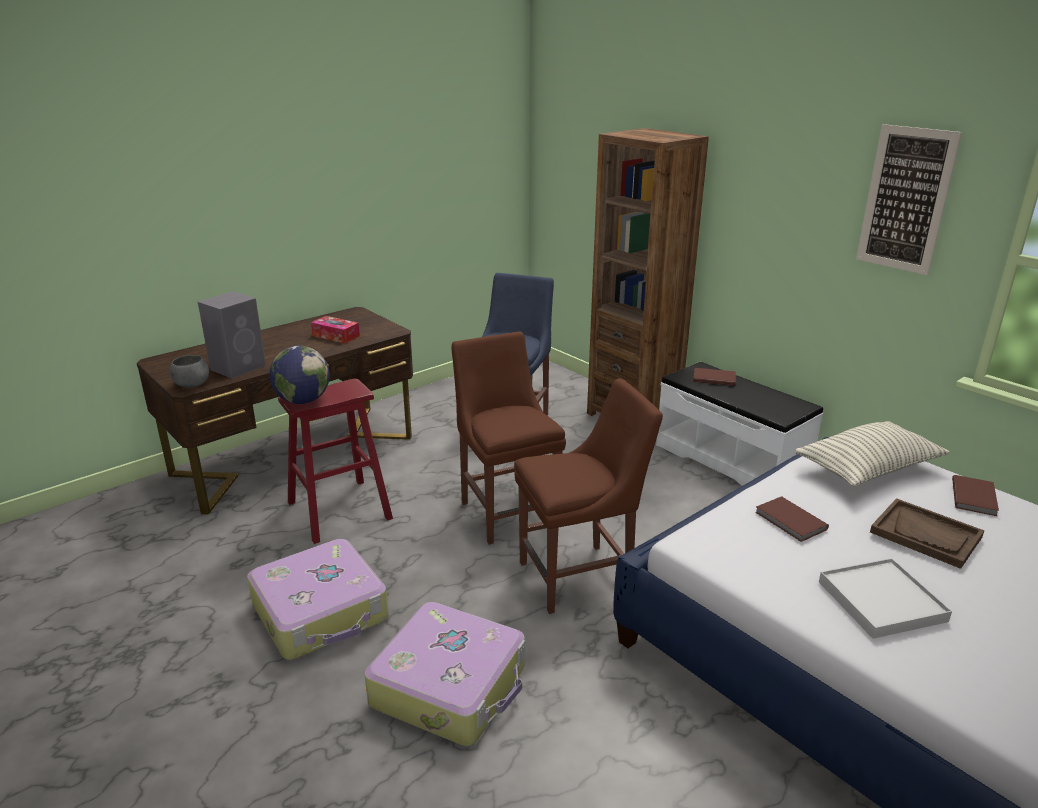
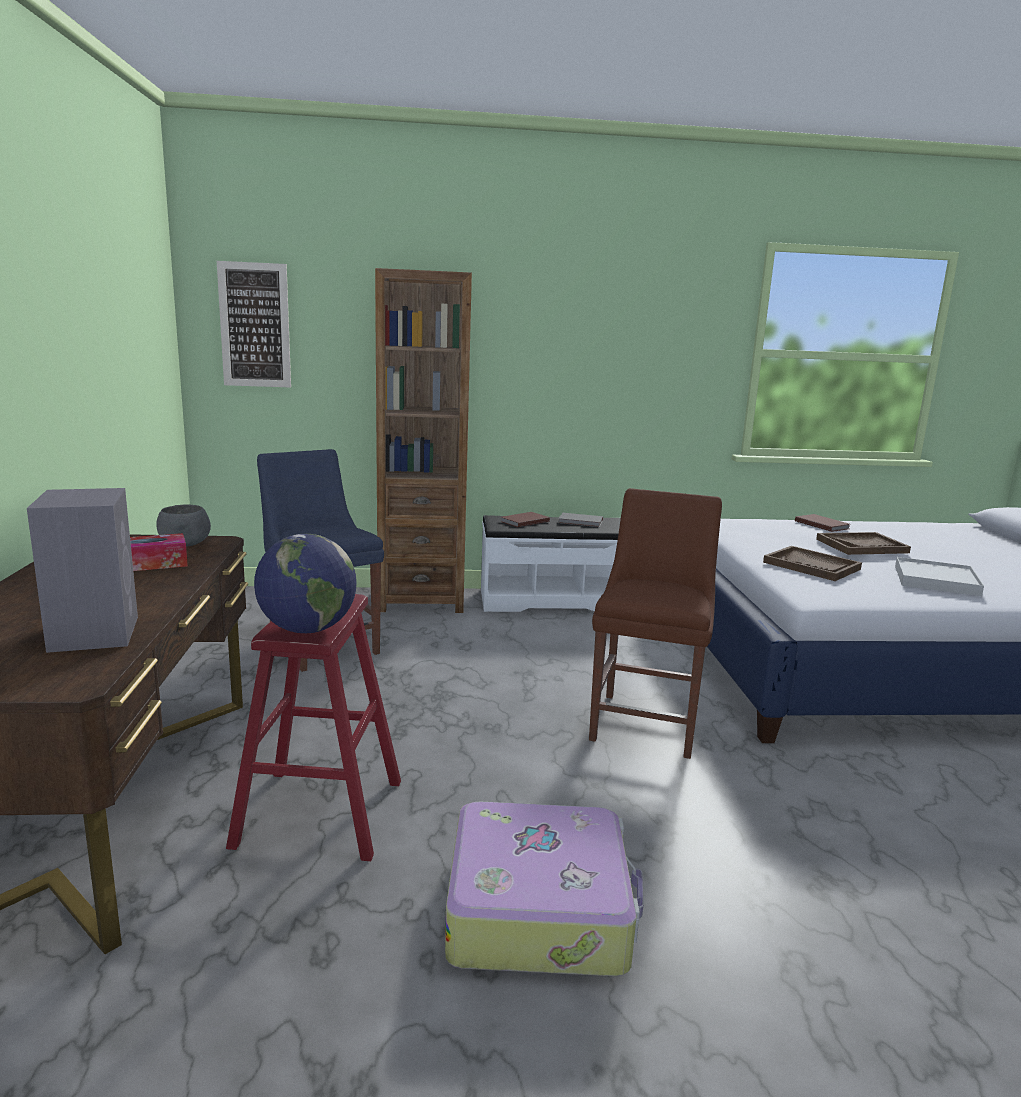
camera: 55 degrees left, 10 degrees down
(192, 385) = (76, 677): grey bowl -> grey bowl (184, 545)
(450, 686) = (764, 859): suitcase -> none
(507, 511) = (489, 712): brown chair -> none
(763, 396) = (581, 522): none -> grey book
(790, 521) = (812, 566): brown book -> brown tray
(868, 469) = (758, 529): pillow -> none
(905, 199) = (673, 318): picture -> picture (255, 325)

